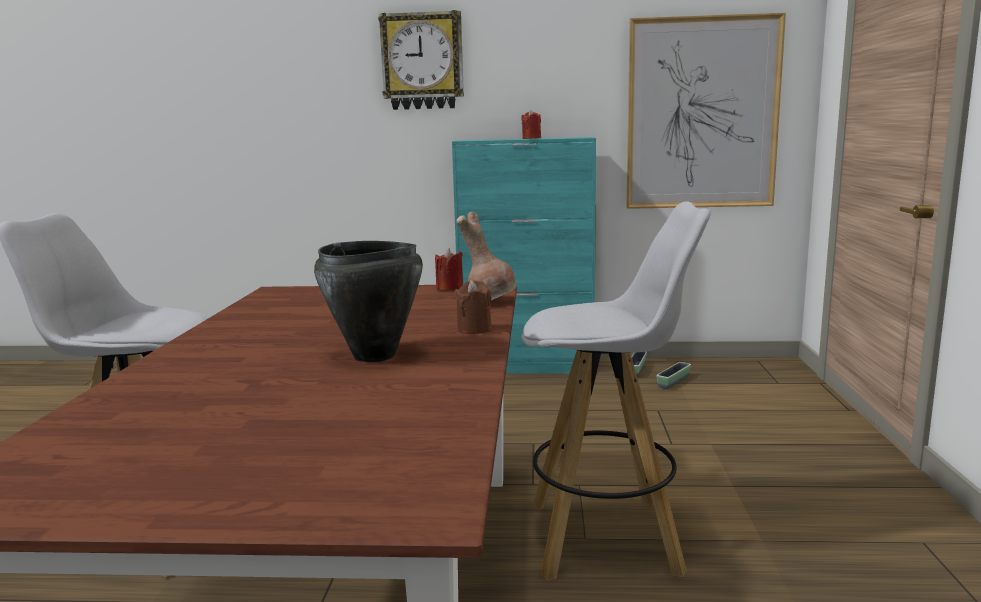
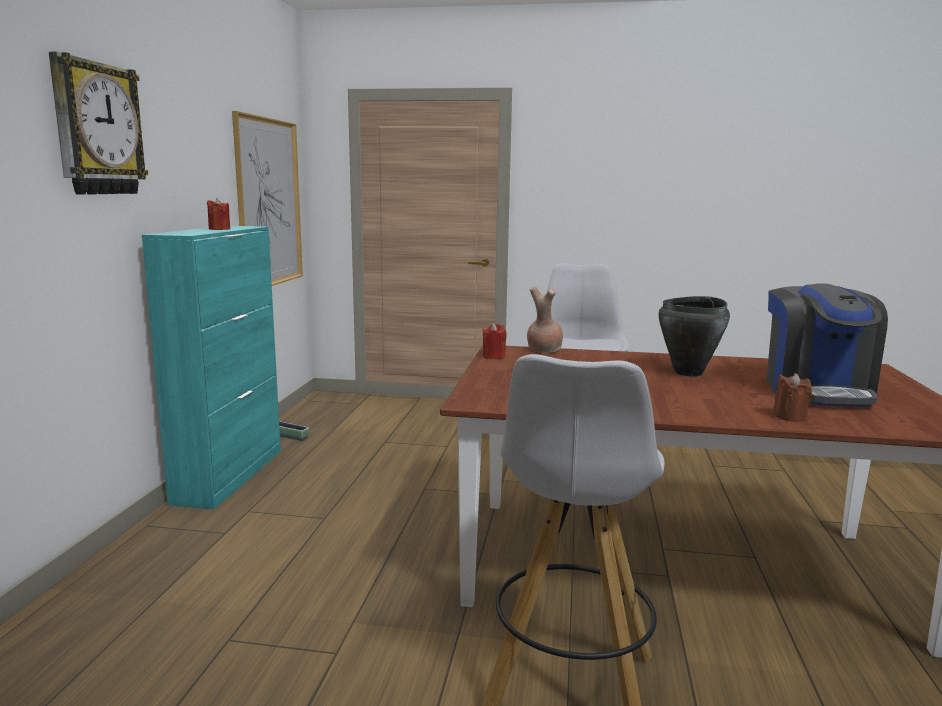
camera: 85 degrees left, 0 degrees up
(250, 421) = (817, 391): none -> coffee machine
(474, 329) = (623, 355): brown candle -> brown candle (789, 416)
(673, 382) = (330, 429): planter -> none

